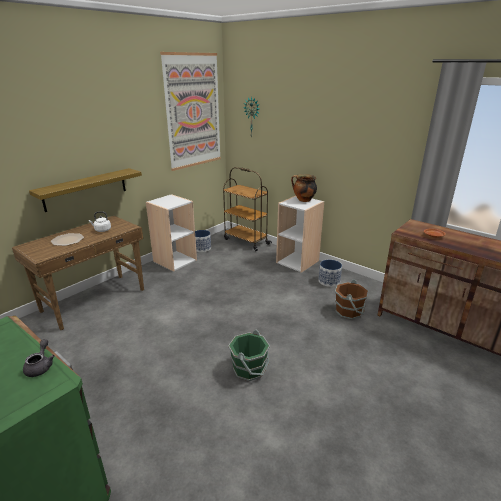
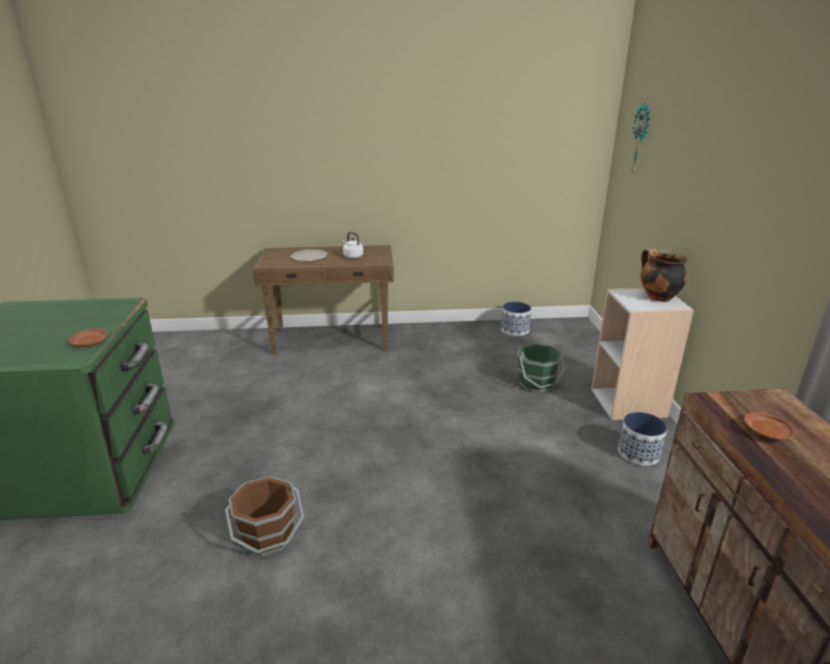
camera: 45 degrees right, 0 degrees up
(41, 366) = (90, 343): grey teapot -> brown plate
(85, 189) = (359, 203): shelf -> none
(175, 260) = (463, 332): bookcase -> none
(193, 111) = (549, 121): picture -> none
(246, 241) = (588, 344): brown cart -> none
(249, 369) = (369, 492): green bucket -> green bucket (537, 383)
(349, 311) = (605, 510): brown bucket -> brown bucket (268, 536)

